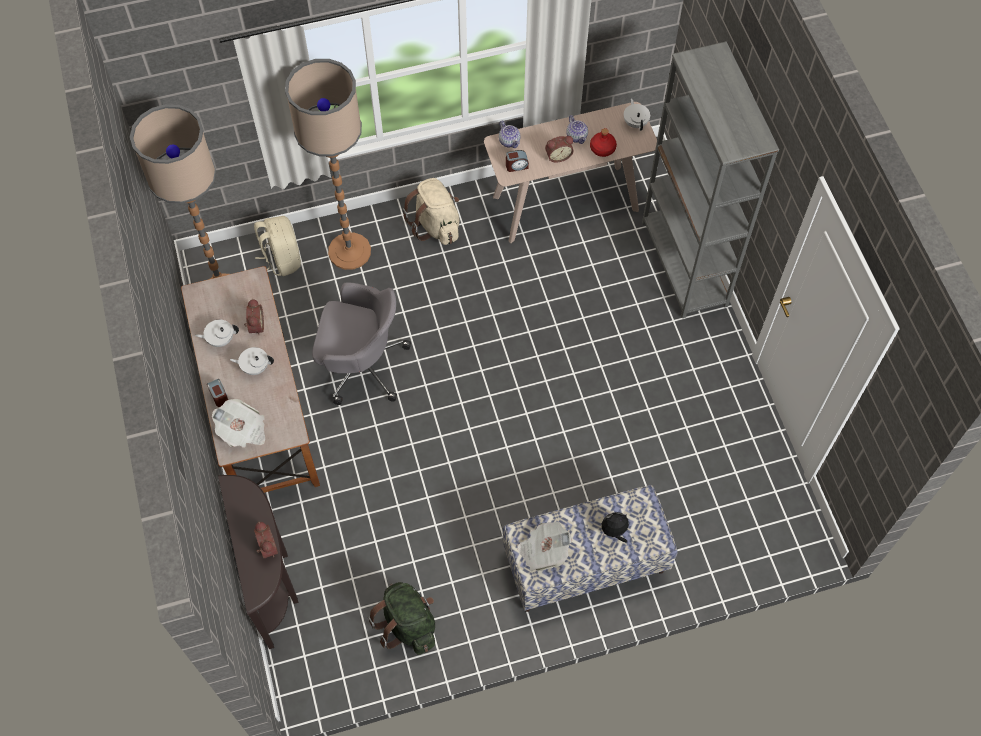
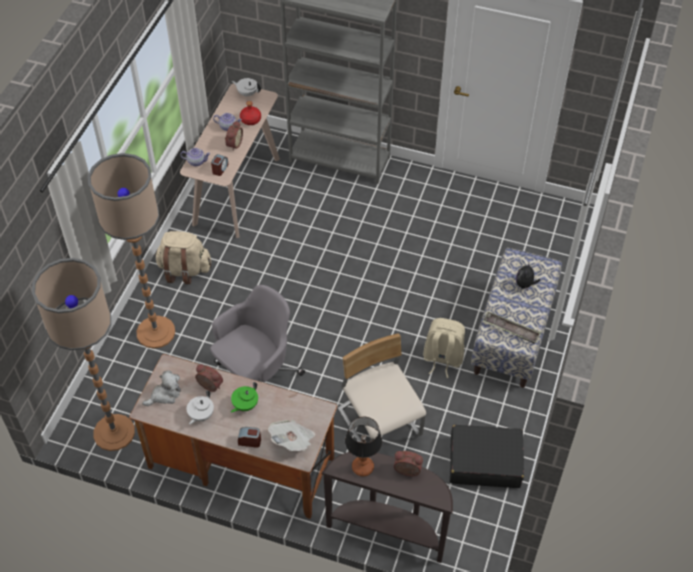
camera: 55 degrees left, 10 degrees down
(222, 297) = (165, 395): none -> plush toy
(245, 505) = (362, 467): none -> table lamp
(255, 367) = (245, 405): white teapot -> green teapot
(281, 259) = (121, 378): beige backpack -> beige backpack (442, 358)
(386, 502) = (380, 423): none -> beige chair
(408, 624) = (484, 462): green backpack -> black suitcase
(543, 551) = (511, 329): newspaper -> tray

